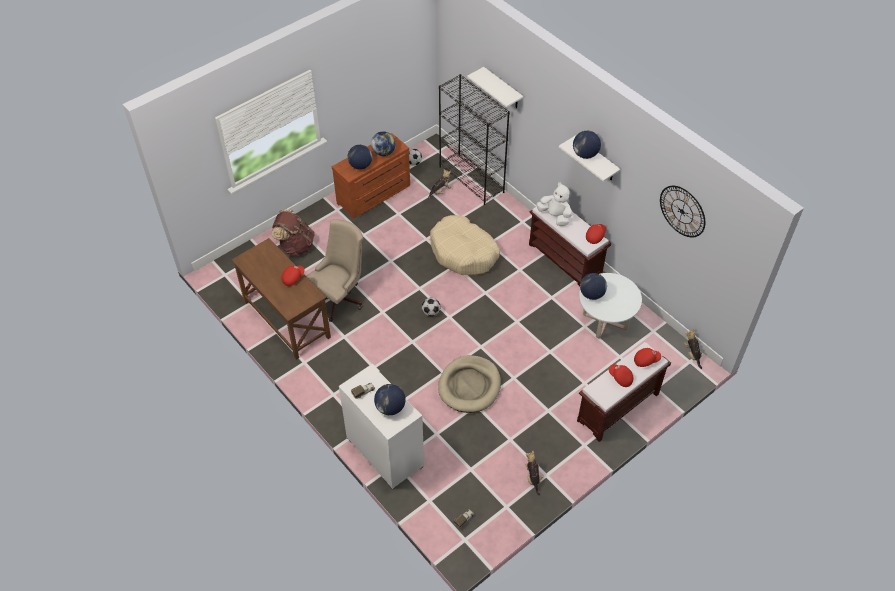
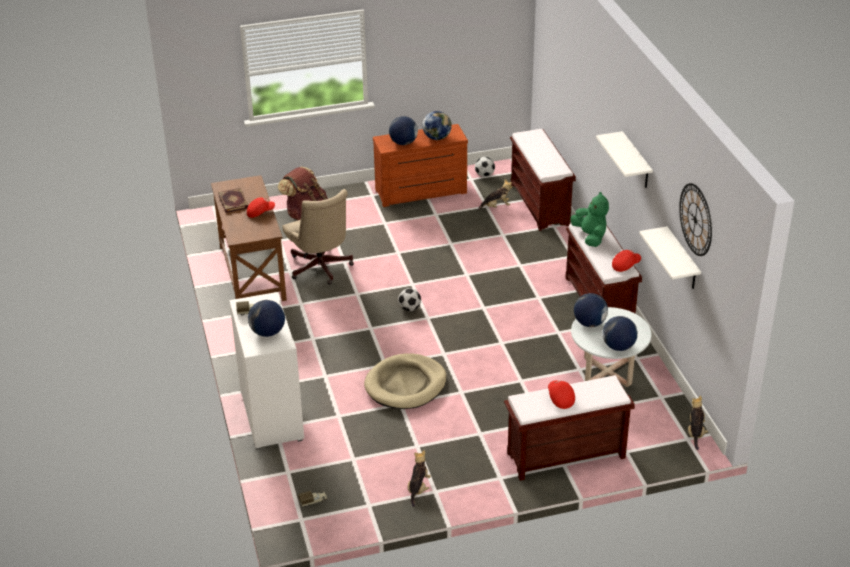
camera: 25 degrees right, 15 degrees down
(264, 273) = (234, 201): none -> book
(340, 297) = (320, 269): beige office chair -> beige office chair turned 90 degrees clockwise
(463, 252) = (484, 266): beige dog bed -> none
(472, 179) = (540, 205): black bookcase -> brown bench
(502, 89) = (575, 81): white shelf -> white shelf (682, 260)
(555, 216) = (590, 236): white plush toy -> green plush toy
(585, 154) = (620, 149): globe -> globe (618, 347)
(646, 360) = (603, 391): red cap -> none

